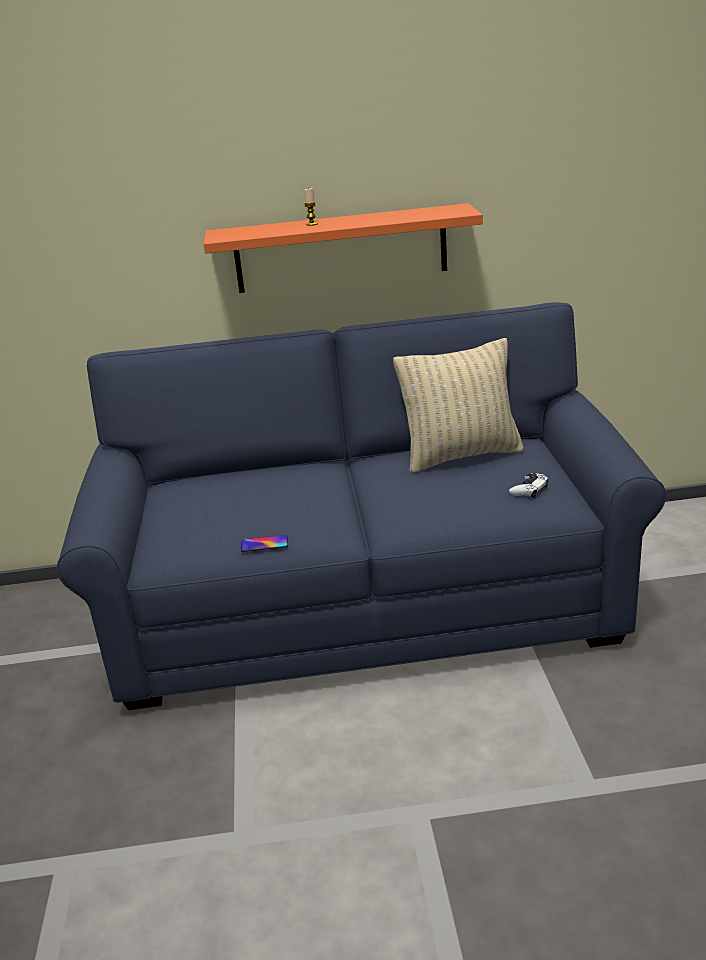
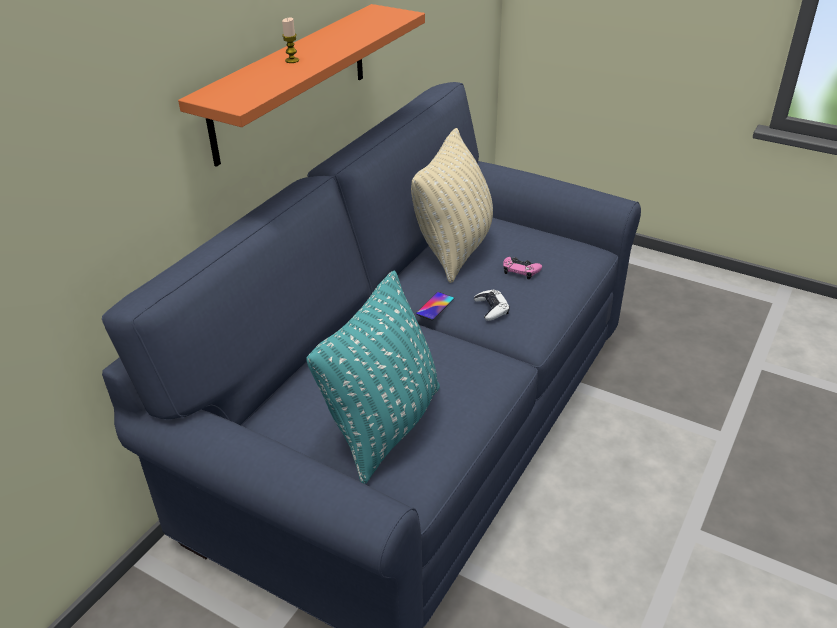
camera: 55 degrees left, 10 degrees up
(206, 523) = (384, 426): none -> turquoise pillow
(264, 544) = (470, 408): phone -> phone (435, 306)
(476, 490) = (520, 270): none -> pink game controller
(529, 489) = (549, 251): white game controller -> white game controller (491, 308)

